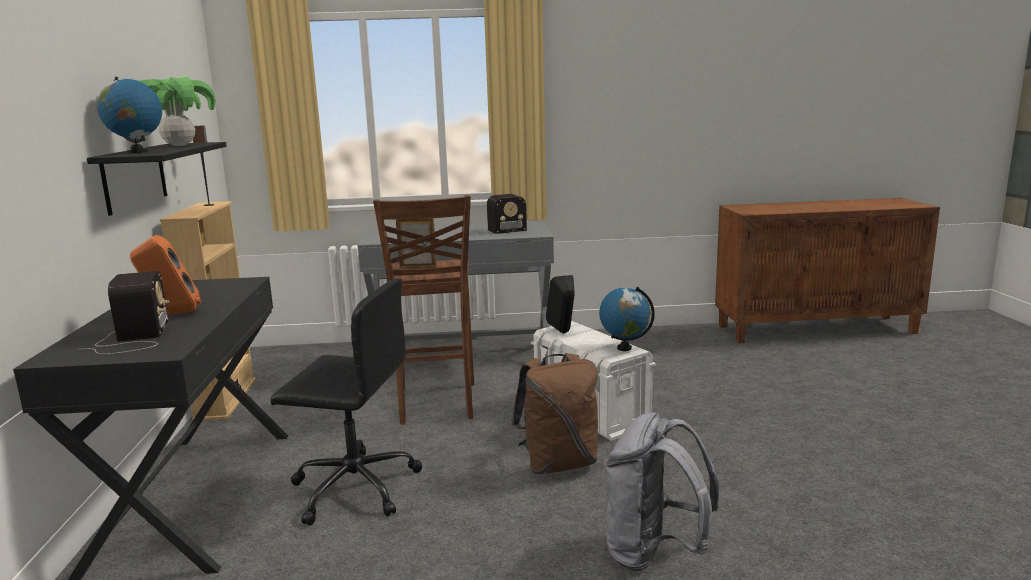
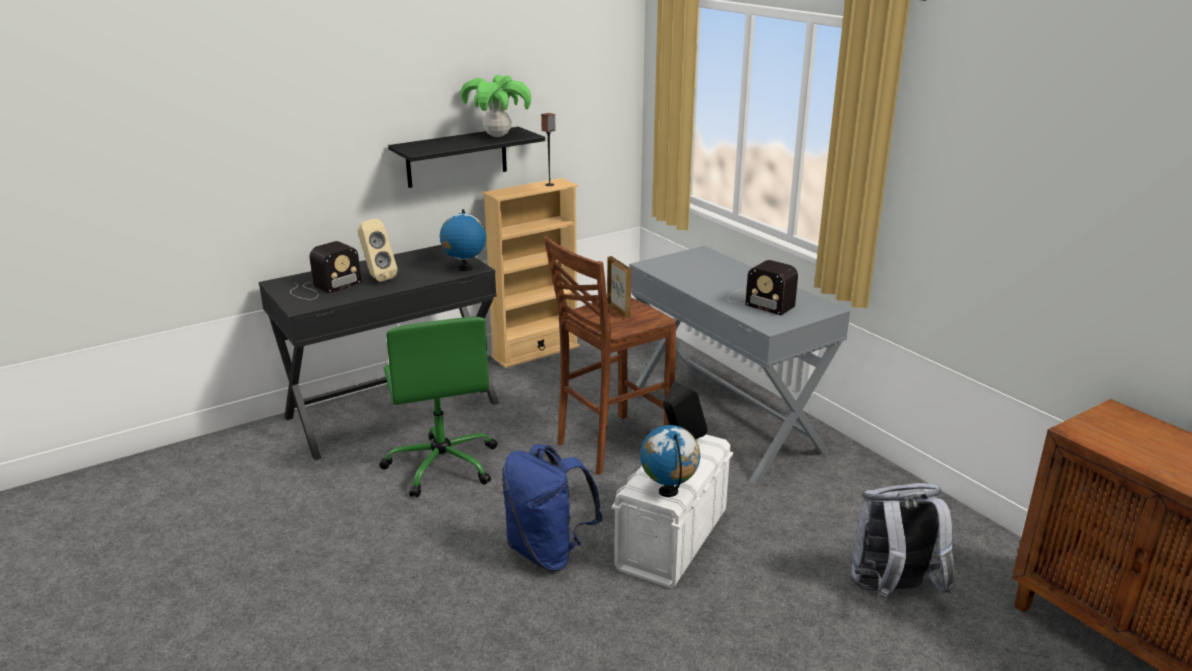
camera: 60 degrees right, 10 degrees up
(137, 152) = (429, 144): globe -> globe (464, 268)
(171, 314) = (377, 278): orange speaker -> beige speaker
(353, 487) = (442, 464): black office chair -> green office chair
(558, 464) = (548, 552): brown backpack -> blue backpack
(654, 554) = (429, 651): grey backpack -> grey backpack (891, 591)

